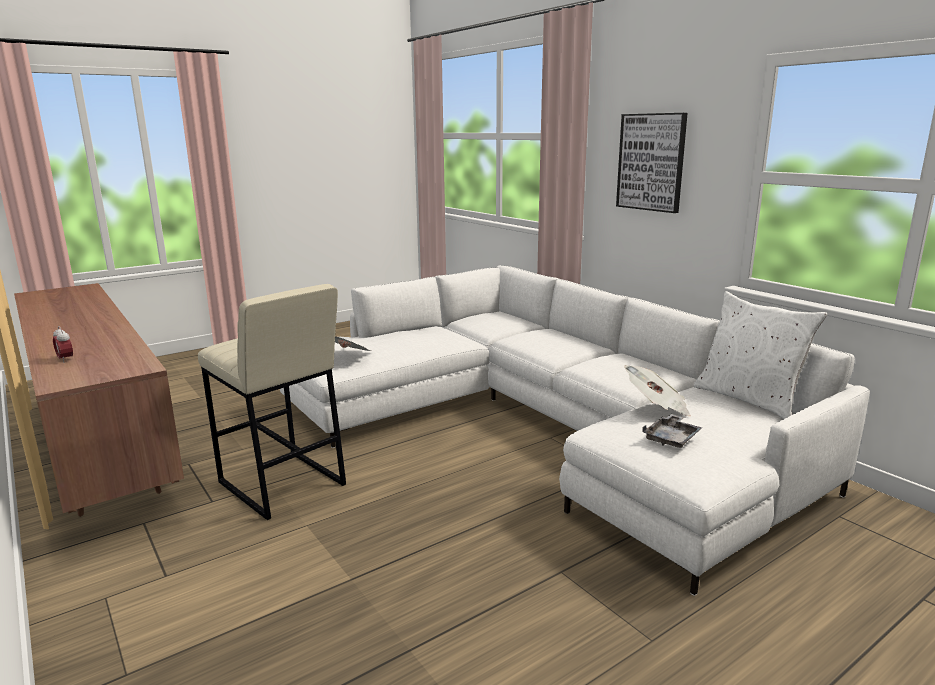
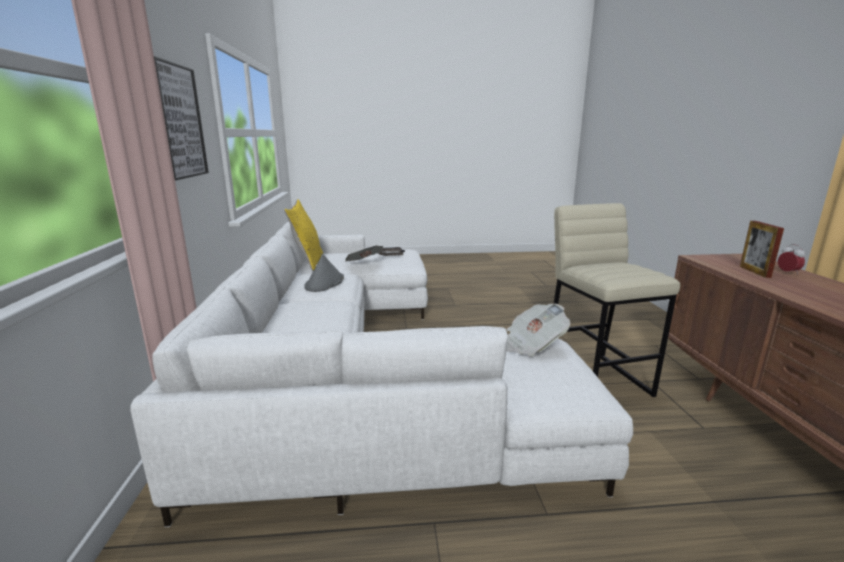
camera: 150 degrees left, 0 degrees up
(106, 354) = (754, 272): none -> picture frame
(619, 367) = (324, 283): none -> grey hat
(749, 399) = (307, 262): white pillow -> yellow pillow

